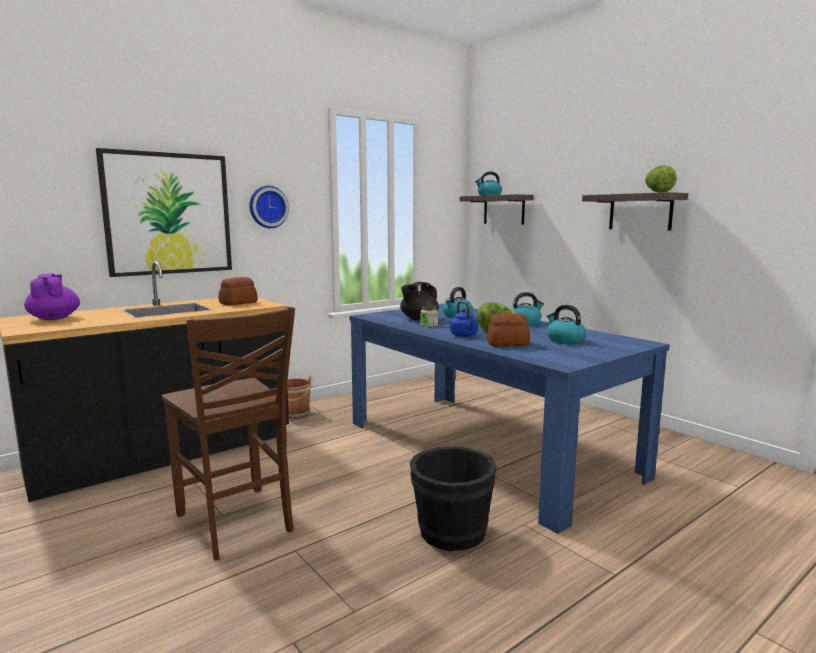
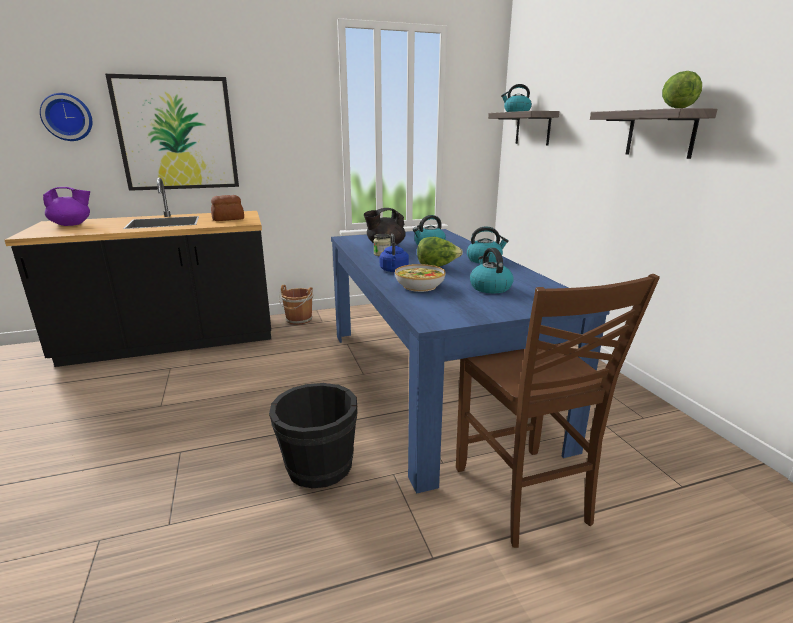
camera: 20 degrees right, 10 degrees up
(54, 318) = (72, 224): purple teapot -> purple teapot turned 75 degrees clockwise
(236, 523) = (163, 415): brown chair -> brown chair (522, 496)
(267, 207) = (274, 126): wall clock -> wall clock (67, 117)
(508, 344) = (420, 286): bread -> bowl

